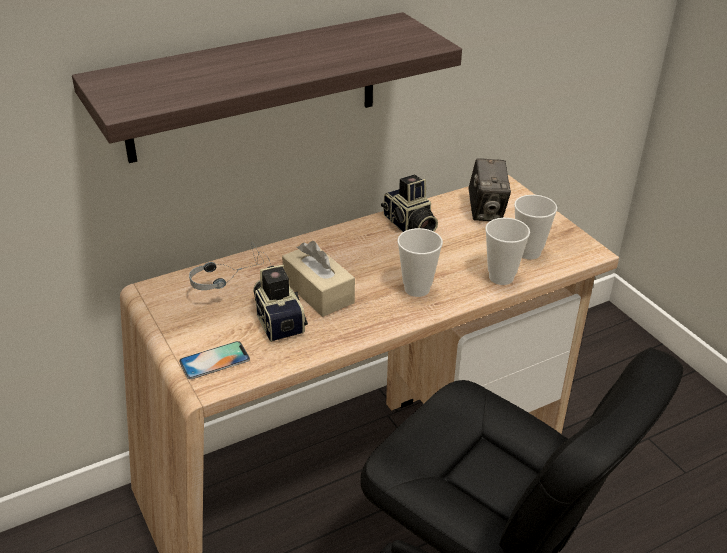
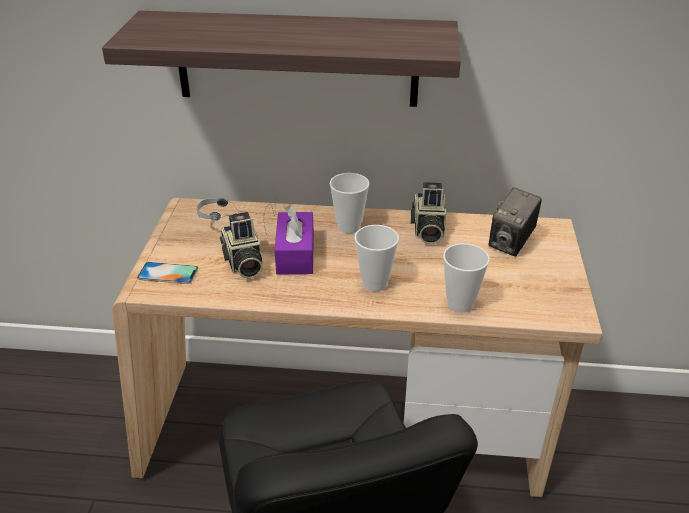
camera: 35 degrees right, 0 degrees up
(279, 320) = (243, 263): camera -> camera turned 150 degrees clockwise
(318, 291) = (295, 254): beige tissue box -> purple tissue box
(528, 252) = (511, 293): cup -> cup (349, 227)

